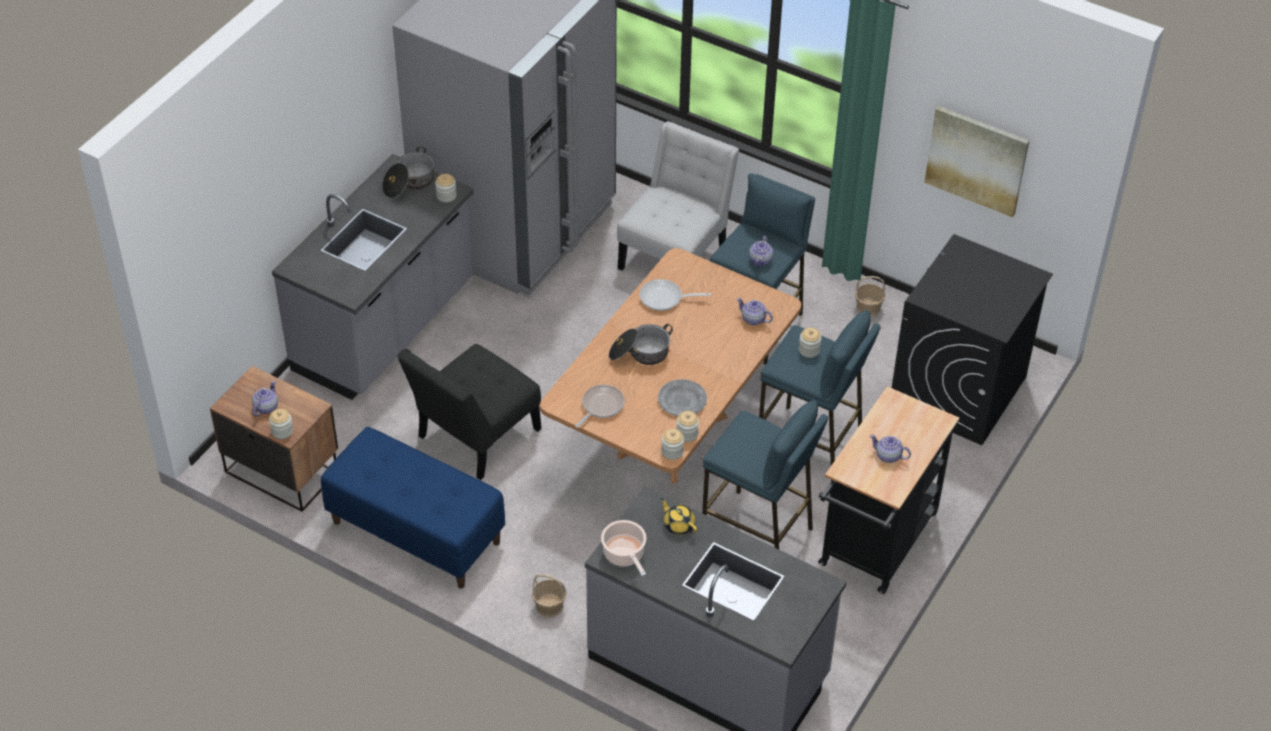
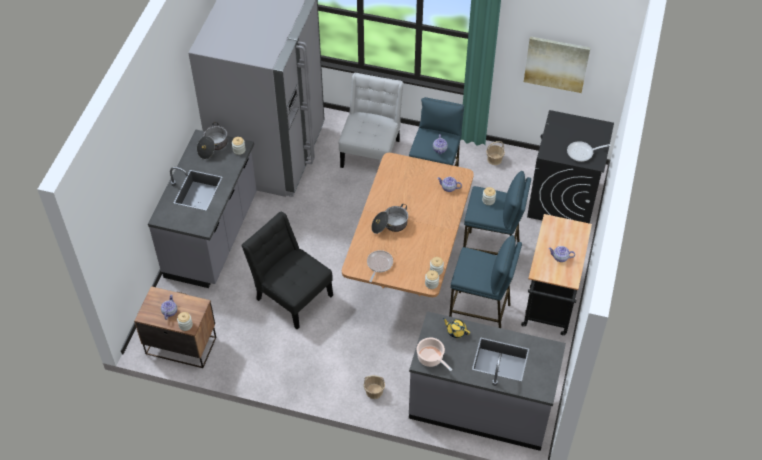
camera: 15 degrees left, 5 degrees up
(415, 532) = (277, 364): blue bench -> none
(474, 437) = (291, 294): black chair -> black chair turned 105 degrees clockwise
(665, 298) = (392, 186): frying pan -> frying pan (582, 153)
(682, 400) = (425, 249): grey plate -> none

